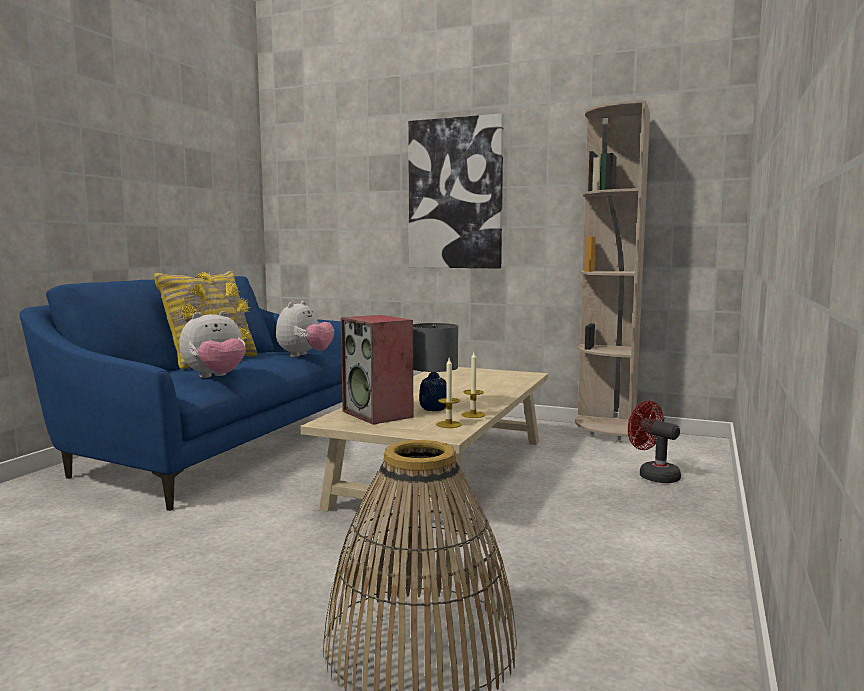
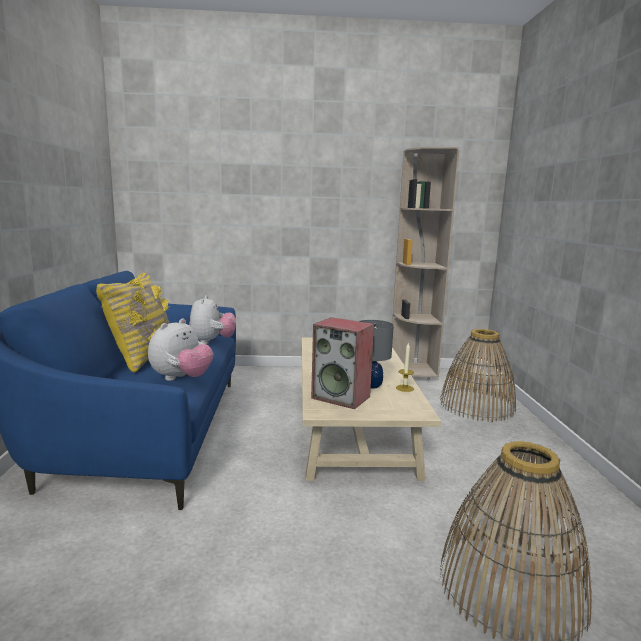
camera: 25 degrees left, 5 degrees up
(448, 424) = (404, 401): candle -> none
(455, 194) = (299, 201): picture -> none
(653, 475) = (477, 406): red fan -> basket

